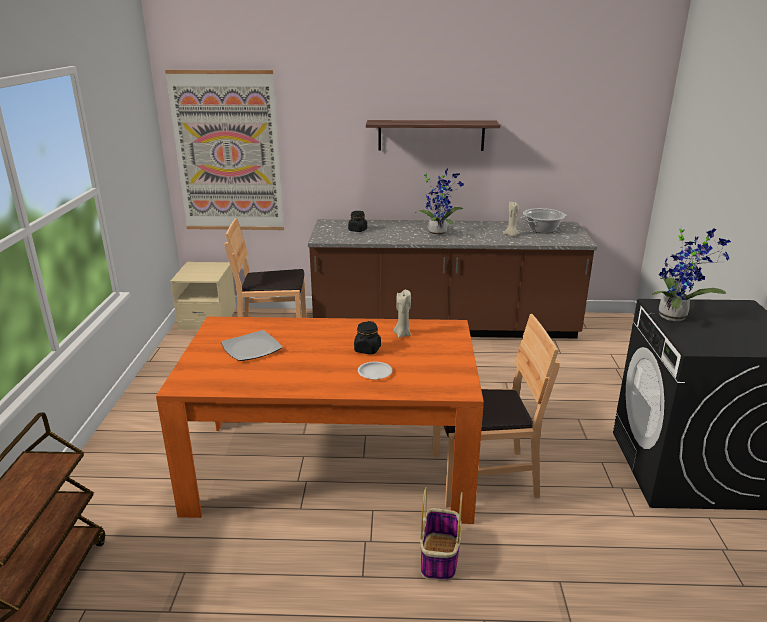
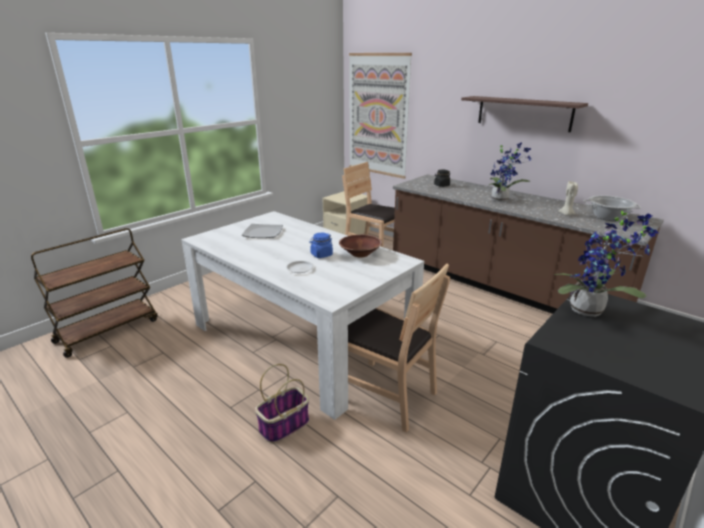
camera: 40 degrees right, 0 degrees up
(333, 466) = (301, 339): orange dining table -> white dining table
(367, 349) = (321, 255): black jar -> blue jar
(402, 334) = (360, 254): beige candle -> brown bowl

